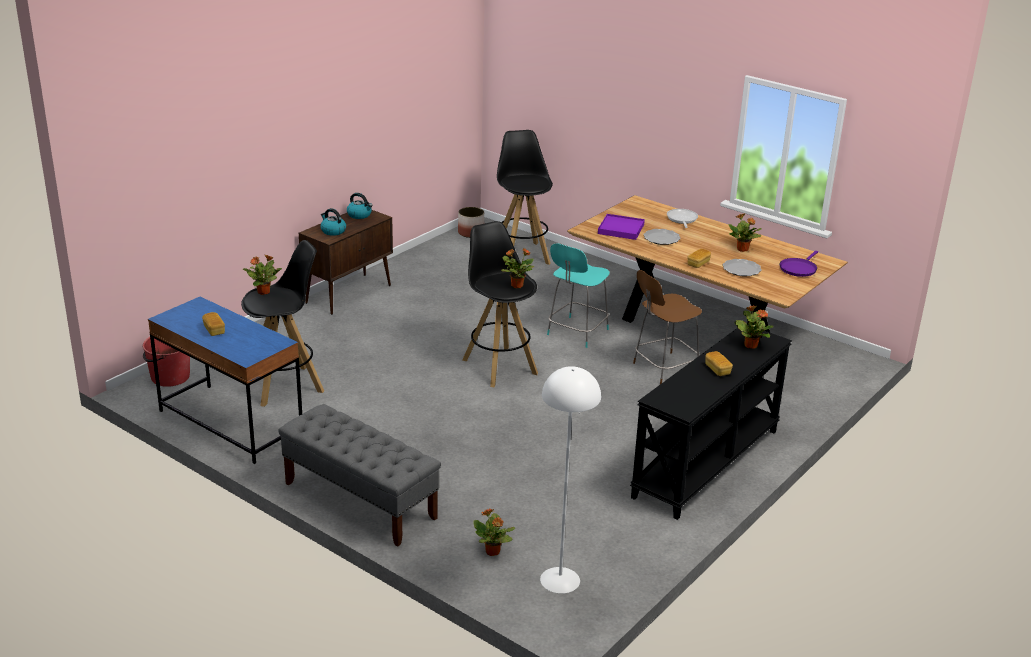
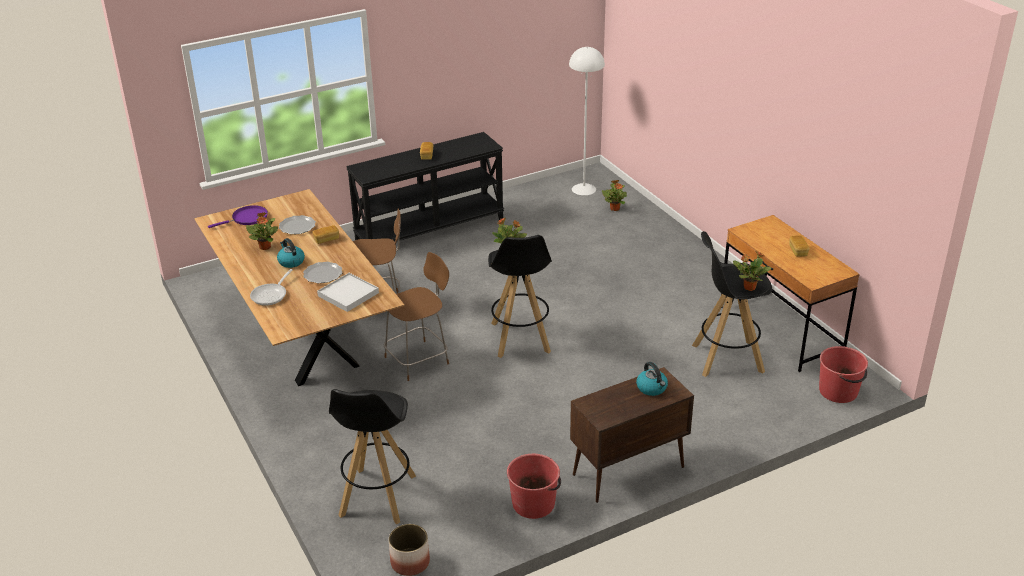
camera: 155 degrees left, 5 degrees up
(230, 423) = (780, 330): blue desk -> brown desk
(359, 215) = (609, 412): kettle -> kettle (291, 261)
(359, 500) = (689, 252): grey bench -> none
(409, 268) = (534, 503): none -> red bucket
(576, 333) = (419, 359): turquoise chair -> brown chair
(621, 229) = (348, 294): purple tray -> white tray
(750, 345) = (381, 167): potted plant -> none

